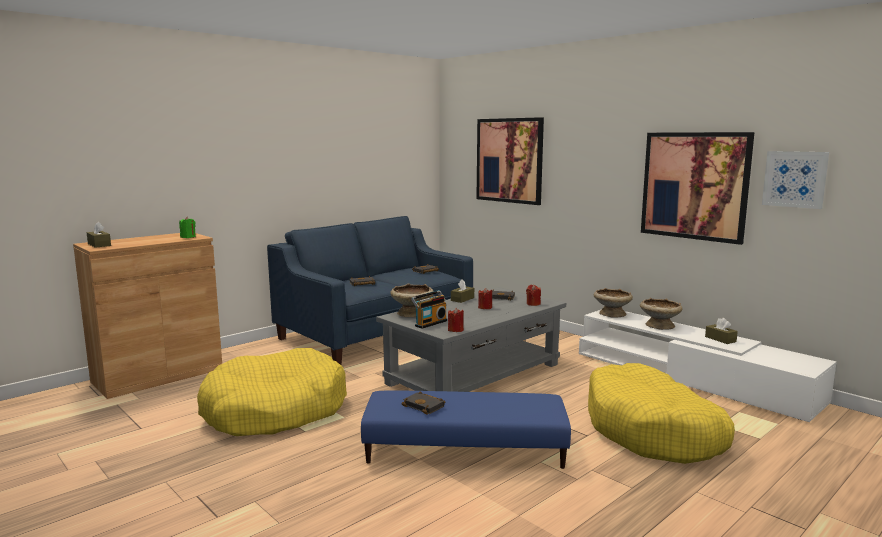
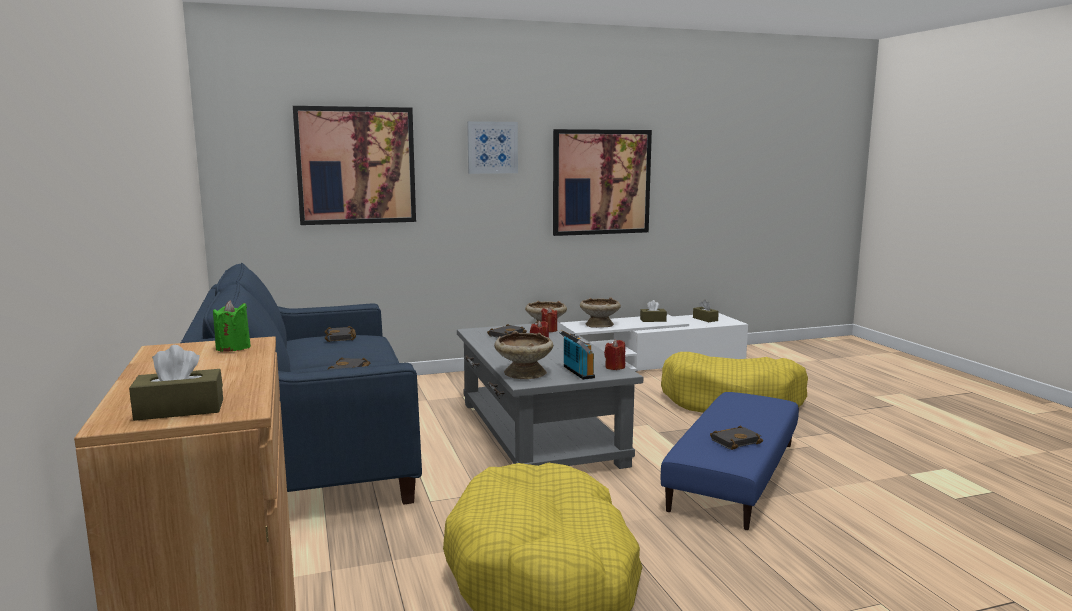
camera: 65 degrees left, 0 degrees up
(462, 299) = (490, 347): brown tissue box -> brown tissue box (705, 319)
(794, 179) = (681, 170): picture -> picture (492, 147)

